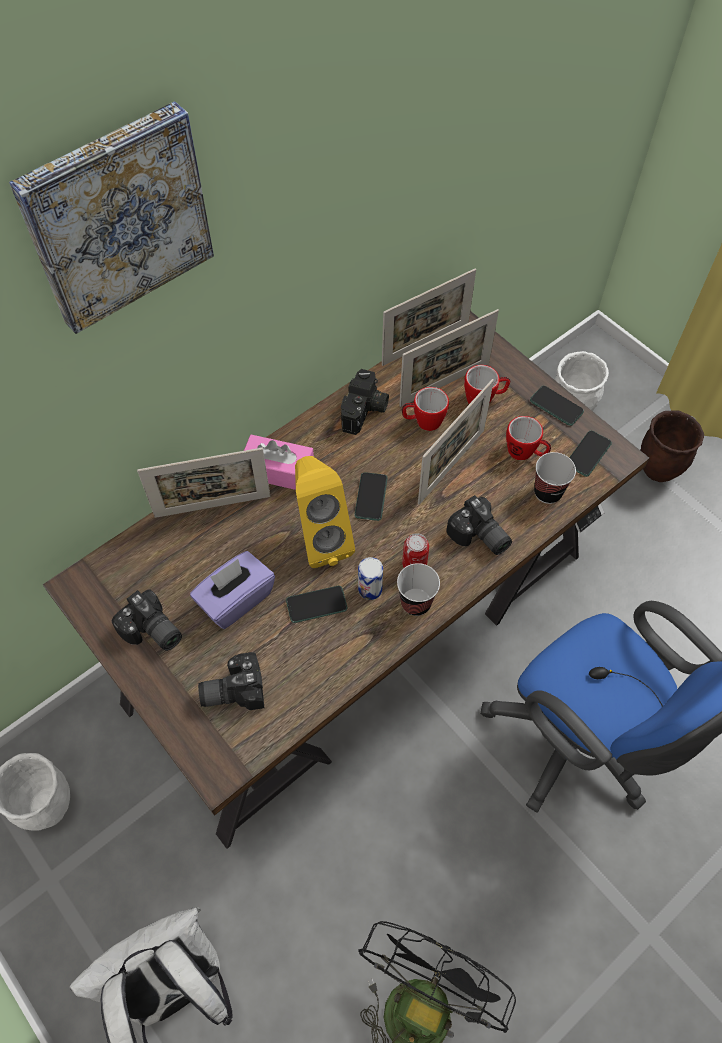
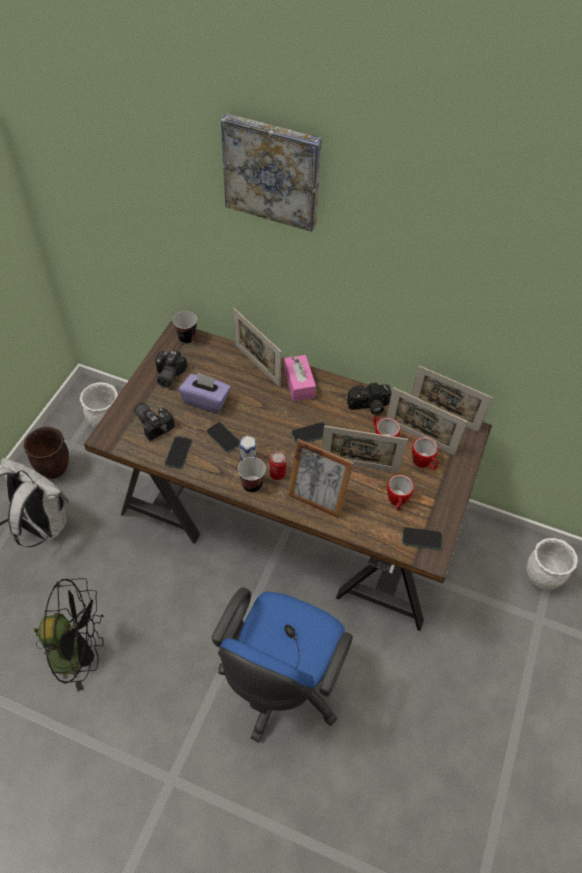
camera: 60 degrees right, 5 degrees down
(321, 538) = (267, 422): yellow speaker -> none
(479, 537) = (316, 500): camera -> picture frame
(548, 492) = (375, 526): cup -> cup (187, 338)
(556, 406) = (447, 506): phone -> phone (178, 453)
(659, 469) = (534, 661): brown planter -> brown planter (55, 470)

